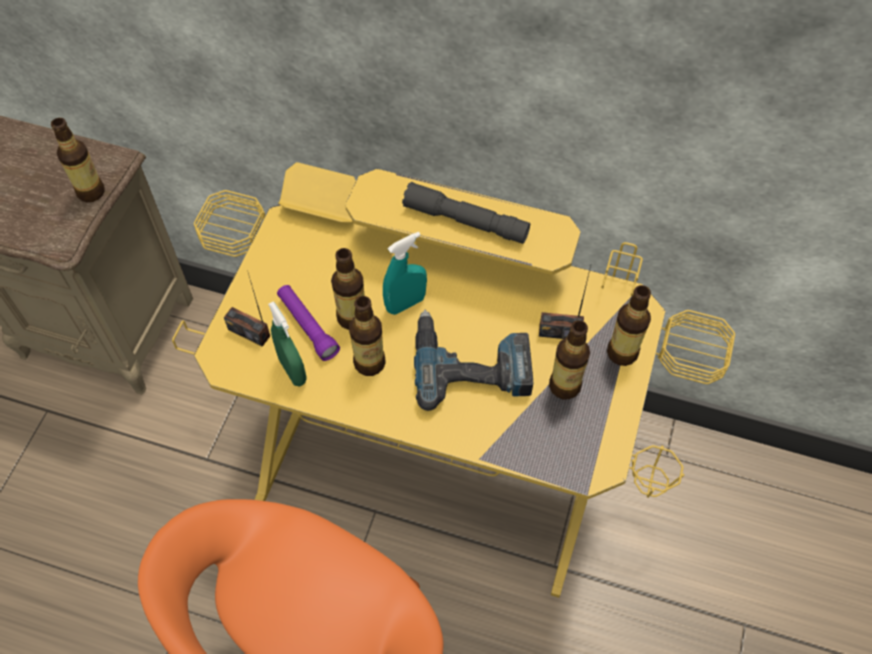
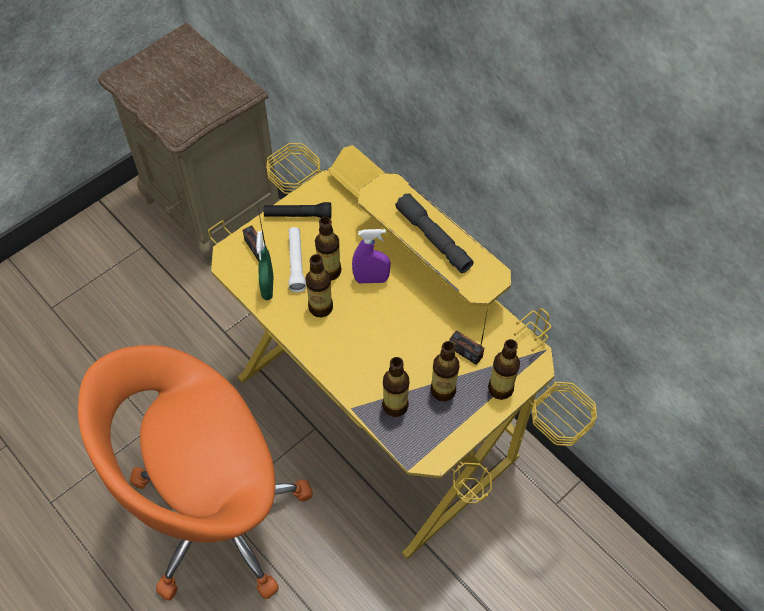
camera: 30 degrees right, 0 degrees up
(91, 192) = (217, 106): bottle -> bottle (395, 405)
(274, 272) = (298, 215): none -> black flashlight
(308, 326) = (296, 263): purple flashlight -> white flashlight
(405, 304) = (371, 279): turquoise spray bottle -> purple spray bottle
(471, 363) = (388, 342): power drill -> none

